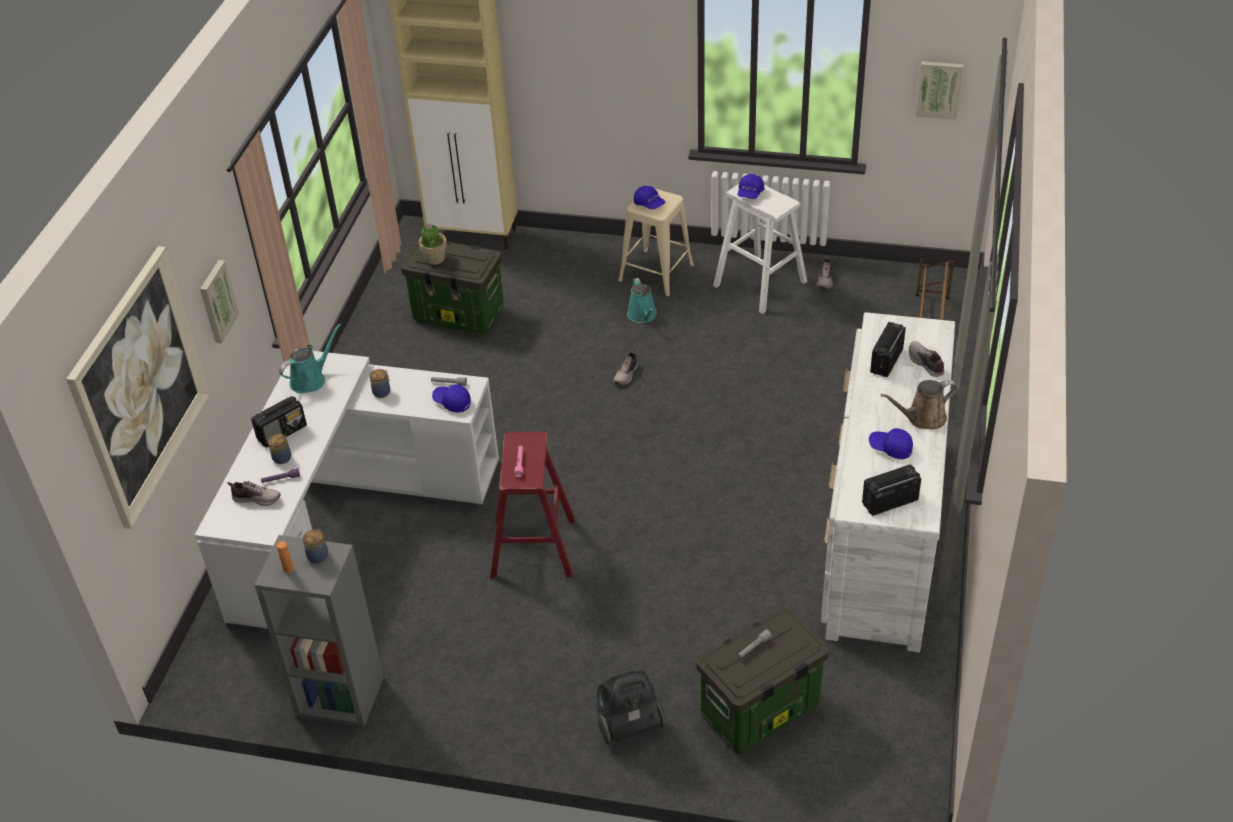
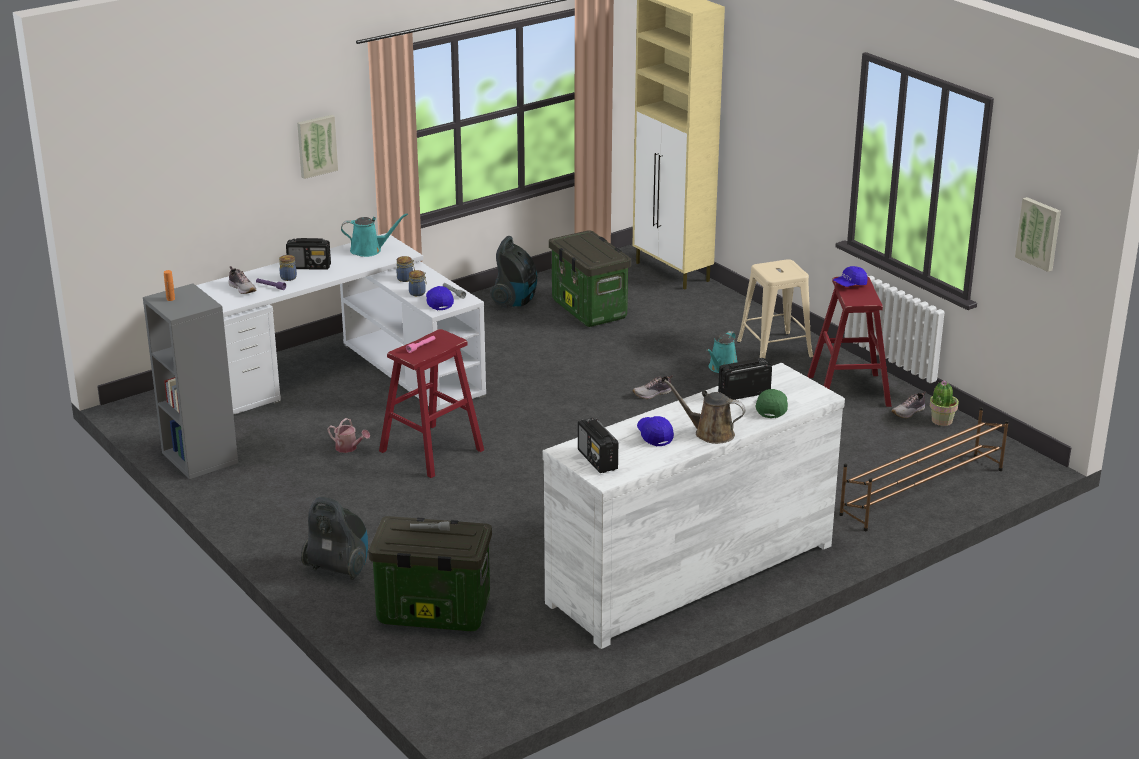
camera: 40 degrees right, 15 degrees down
(140, 386) = (190, 150): picture -> none
(318, 555) = (196, 301): jar -> jar (418, 293)
(384, 341) = (515, 301): none -> vacuum cleaner
(434, 259) = (578, 243): potted plant -> potted plant (941, 421)
(460, 592) = (349, 448): none -> watering can
(649, 204) = (774, 268): blue cap -> none
(760, 283) = (848, 391): white stool -> red stool
(889, 502) = (597, 460): radio -> radio turned 135 degrees counterclockwise
(925, 364) = (772, 408): shoe -> green cap

